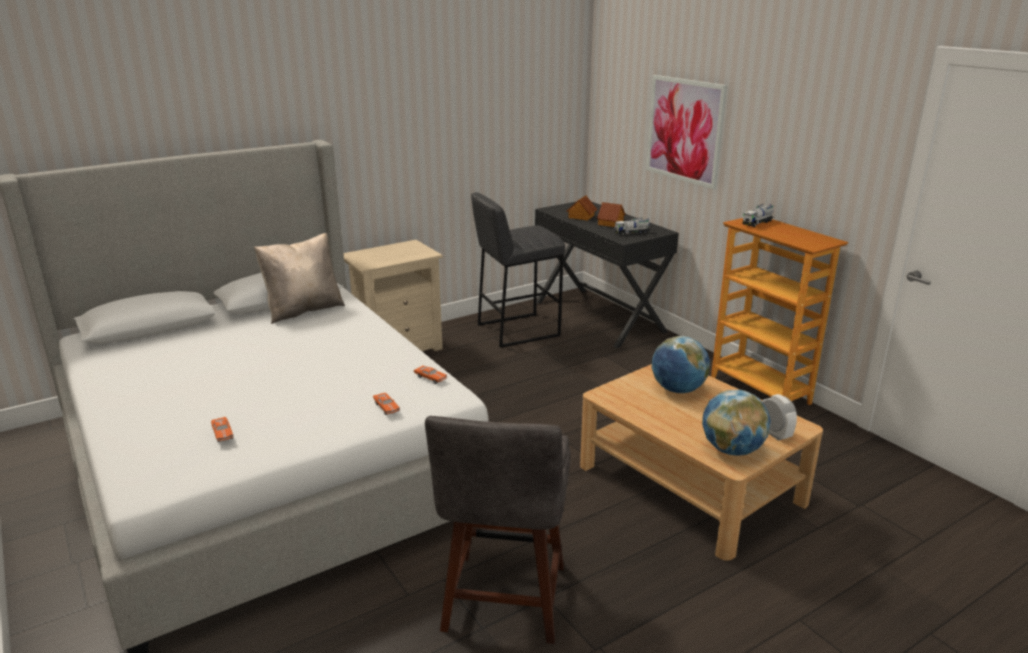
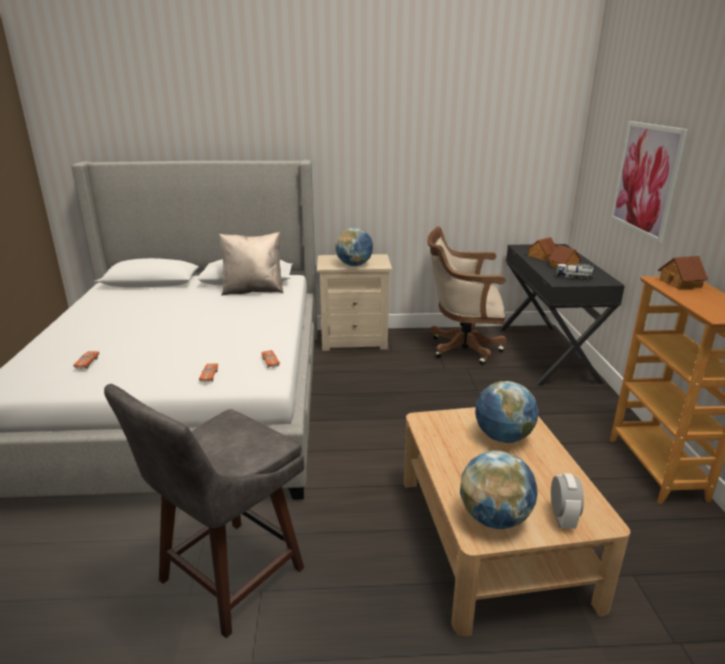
camera: 30 degrees right, 0 degrees up
(397, 258) = (354, 265): none -> globe
(517, 330) = (461, 348): grey stool -> office chair
(757, 223) = (680, 283): toy truck -> toy house

